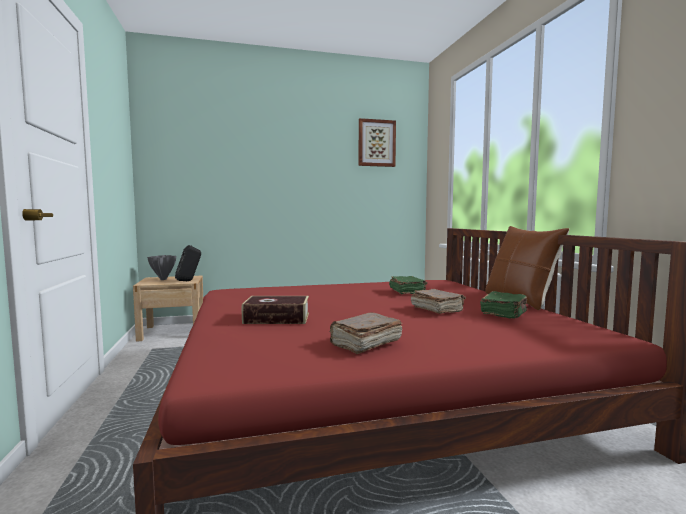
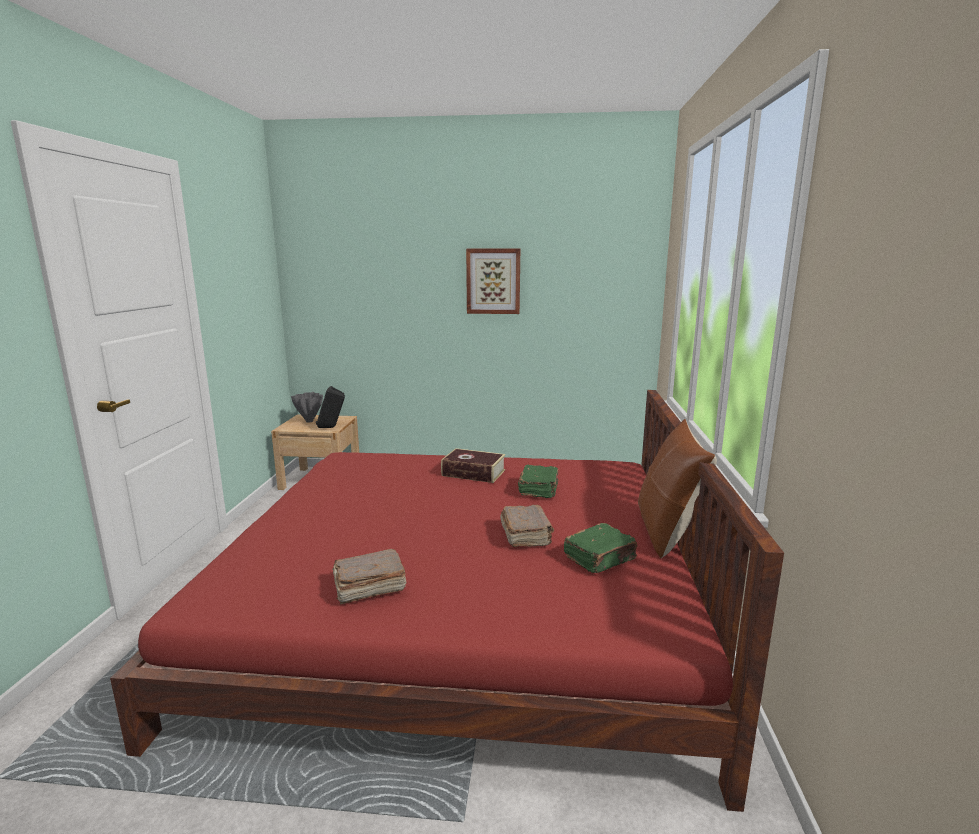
camera: 20 degrees right, 10 degrees up
(277, 318) = (335, 523): book -> book (473, 473)
(376, 143) = (585, 244): picture -> picture (493, 281)

